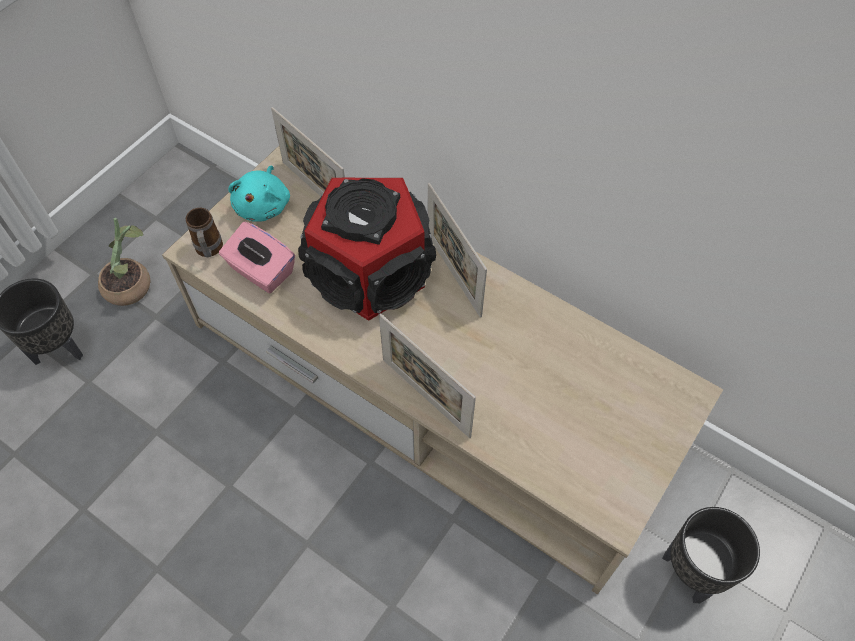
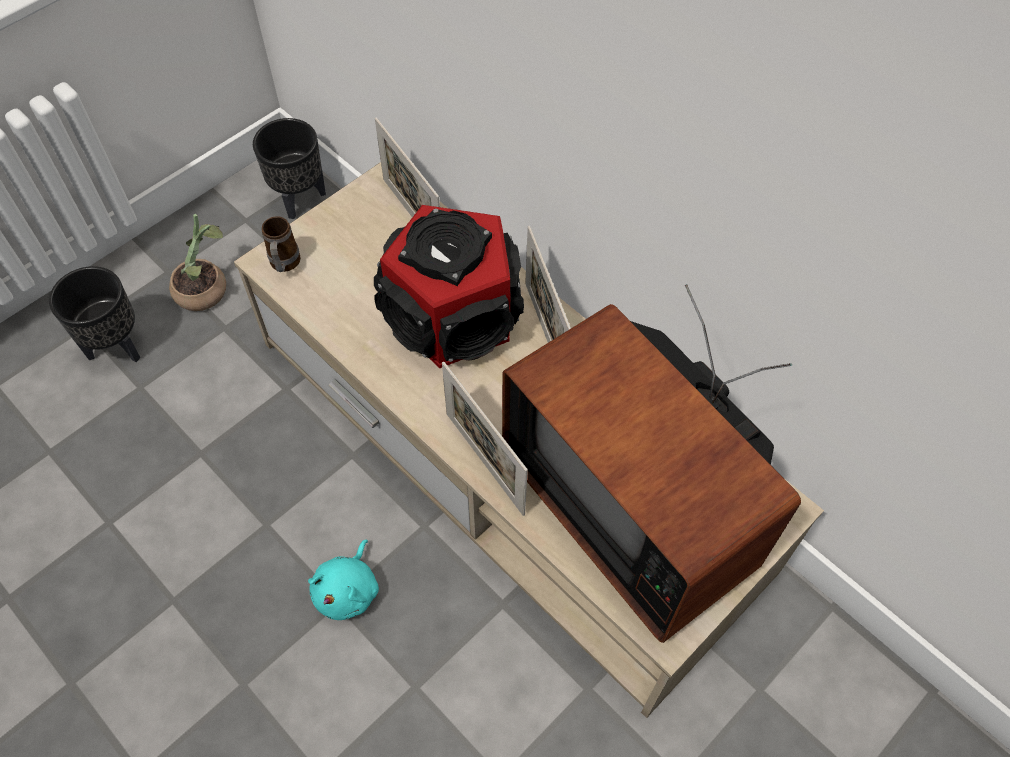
camera: 10 degrees right, 0 degrees up
(261, 271) = (335, 296): pink tissue box -> none
(264, 205) = (353, 224): turquoise plush toy -> turquoise plush toy (348, 590)
(566, 408) = (638, 501): none -> television
(691, 572) = (760, 714): black planter -> black planter (299, 199)

